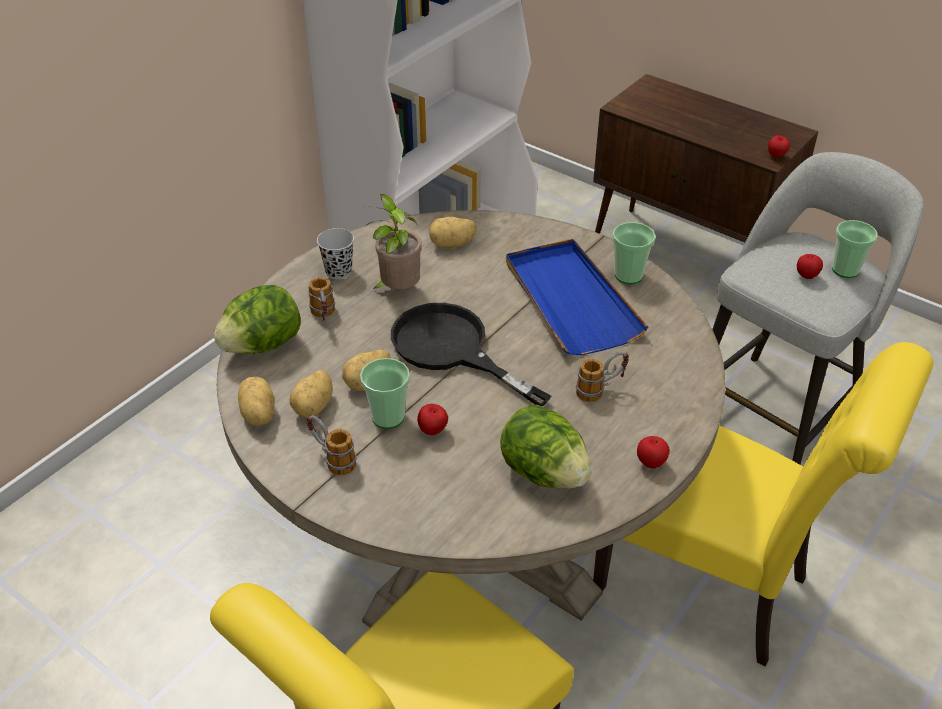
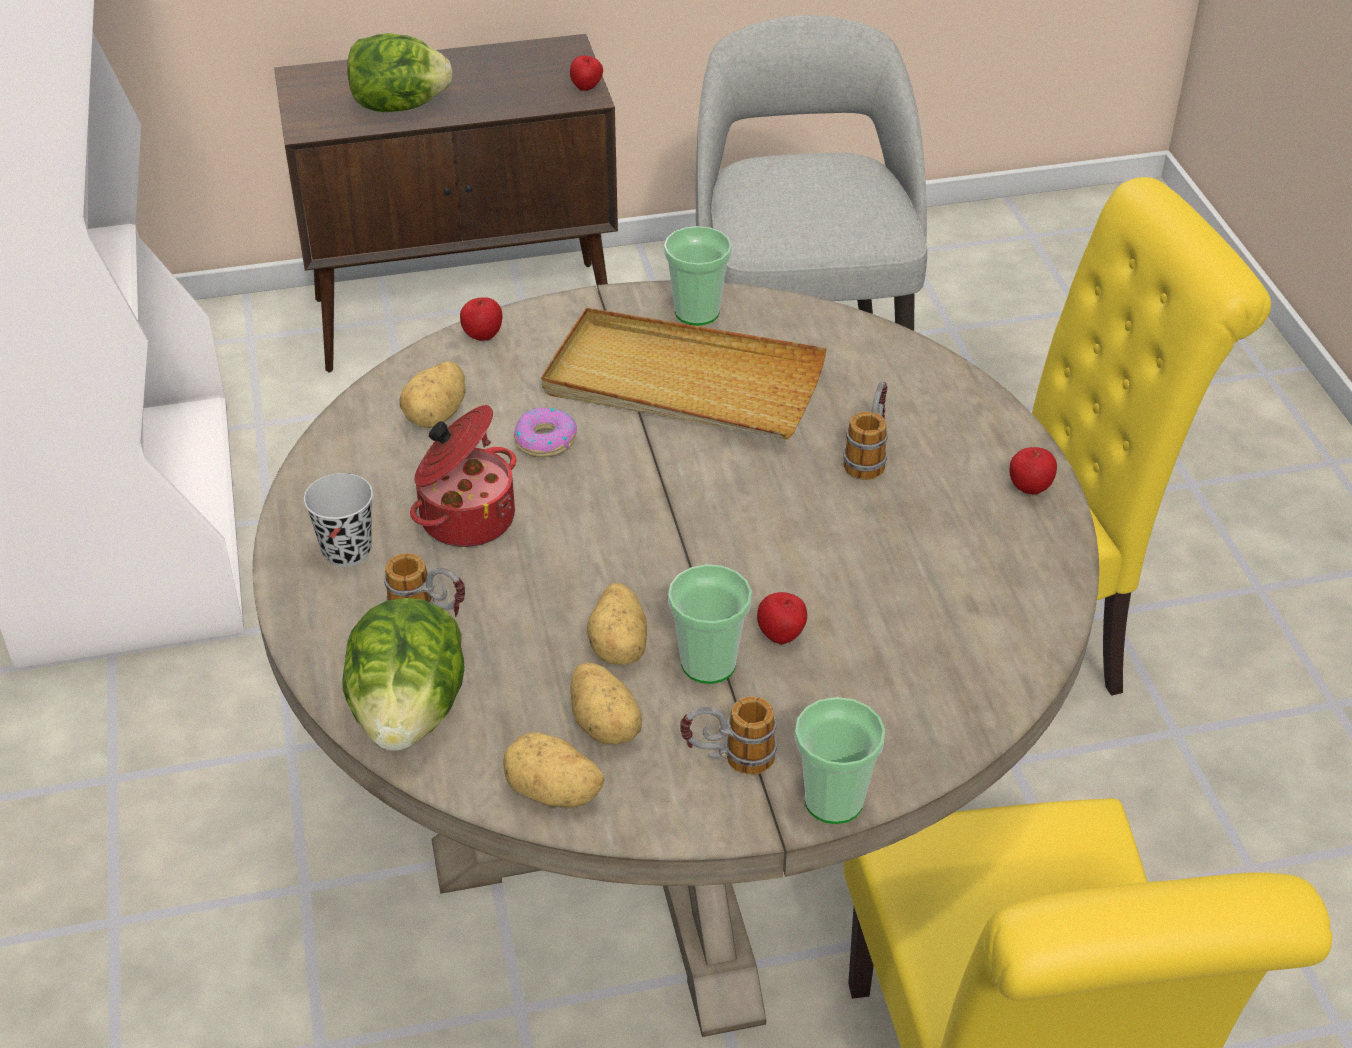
camera: 50 degrees left, 0 degrees up
(398, 290) = (465, 517): potted plant -> cooking pot
(452, 350) = (649, 534): black frying pan -> none
(475, 283) = (545, 440): none -> donut
(544, 472) = (955, 581): lettuce -> lettuce (399, 106)
(570, 300) = (682, 383): blue tray -> beige tray
(806, 276) = (818, 206): apple -> apple (482, 337)
(845, 270) = (842, 175): cup -> cup (833, 801)

